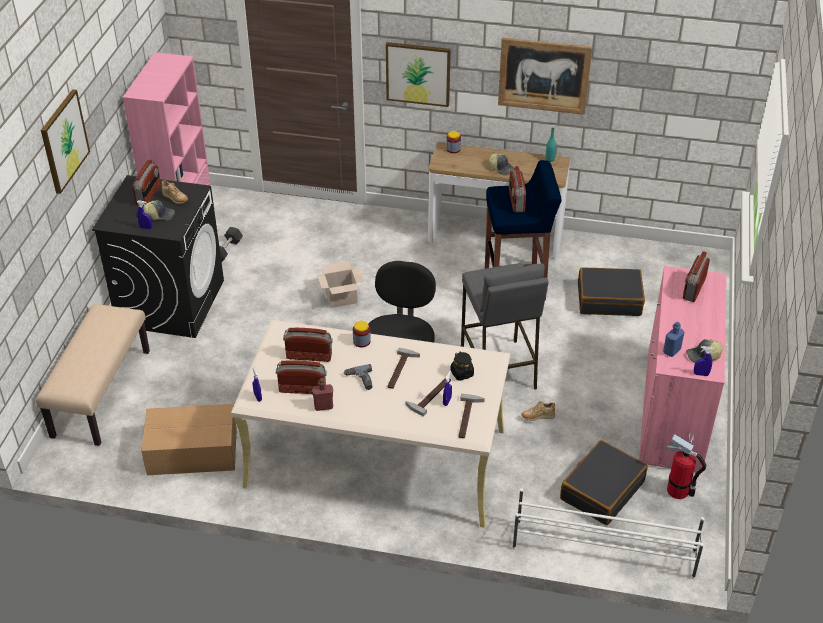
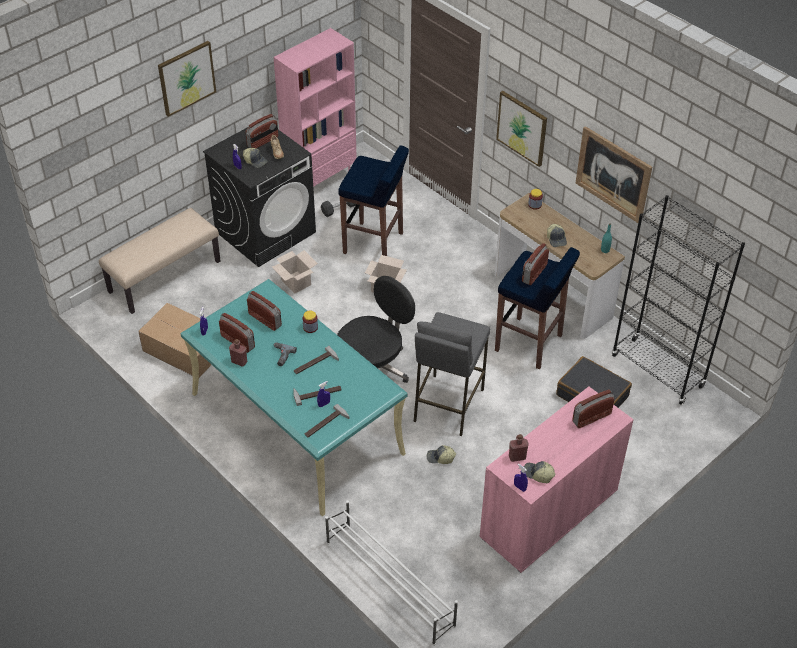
camera: 35 degrees right, 5 degrees up
(247, 334) = (295, 282): none -> cardboard box
(291, 265) = (374, 243): none -> blue stool
(375, 458) = (296, 423): beige desk -> turquoise desk
(461, 373) = (355, 389): black jar -> none
(537, 417) = (440, 458): beige shoe -> cap
(601, 490) = (432, 540): black suitcase -> none
(639, 255) = (657, 371): none -> black bookcase
(671, 351) = (517, 457): blue bottle -> red bottle
(678, 490) = (490, 575): fire extinguisher -> none

